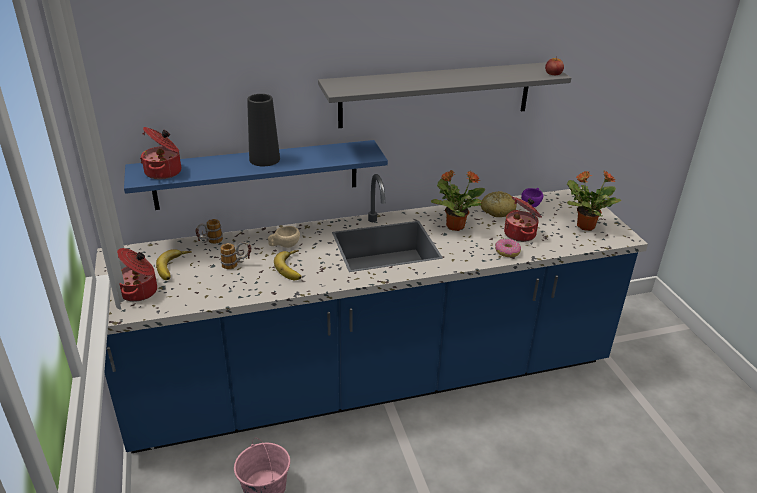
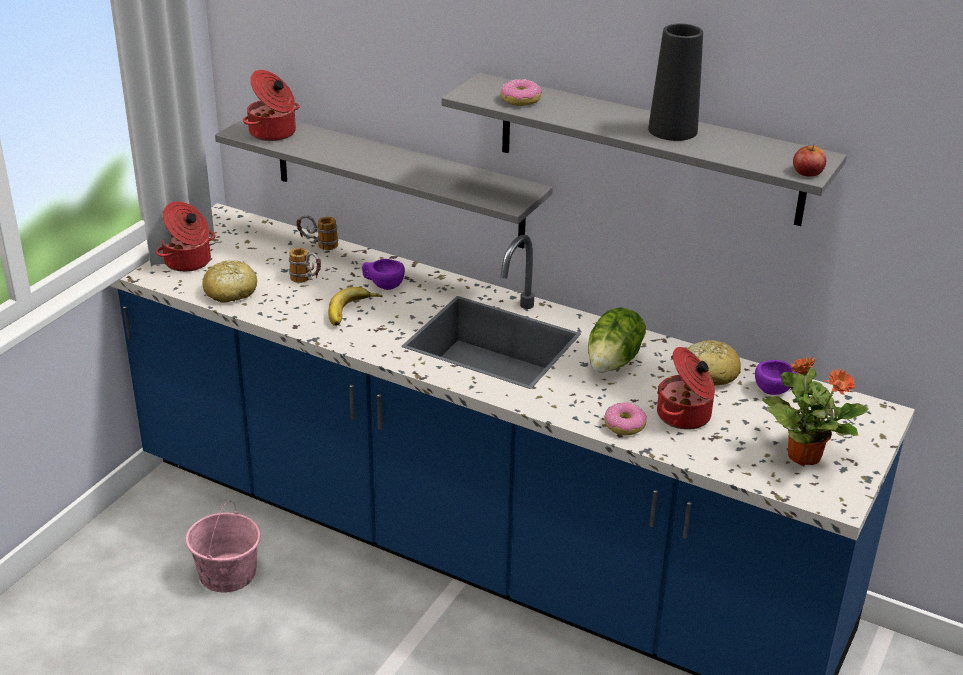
camera: 45 degrees right, 0 degrees up
(175, 267) = (250, 255): banana -> none
(200, 294) = (230, 292): none -> bread
(257, 174) = (397, 179): blue shelf -> grey shelf
(264, 159) = (388, 159): black vase -> black vase (672, 130)
(284, 245) = (382, 285): beige cup -> purple cup
(371, 85) = (520, 100): none -> donut
(454, 226) = (614, 362): potted plant -> lettuce

